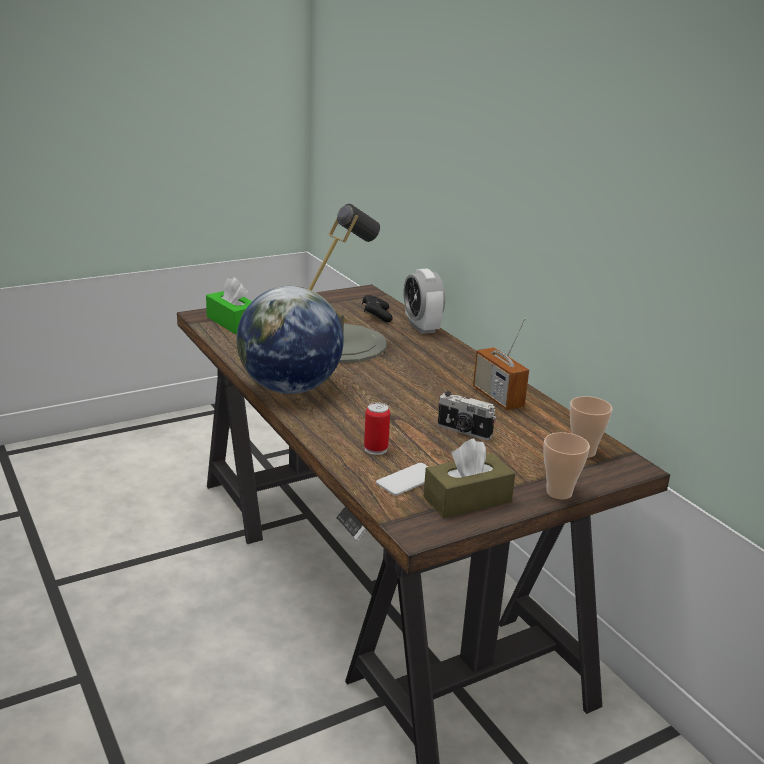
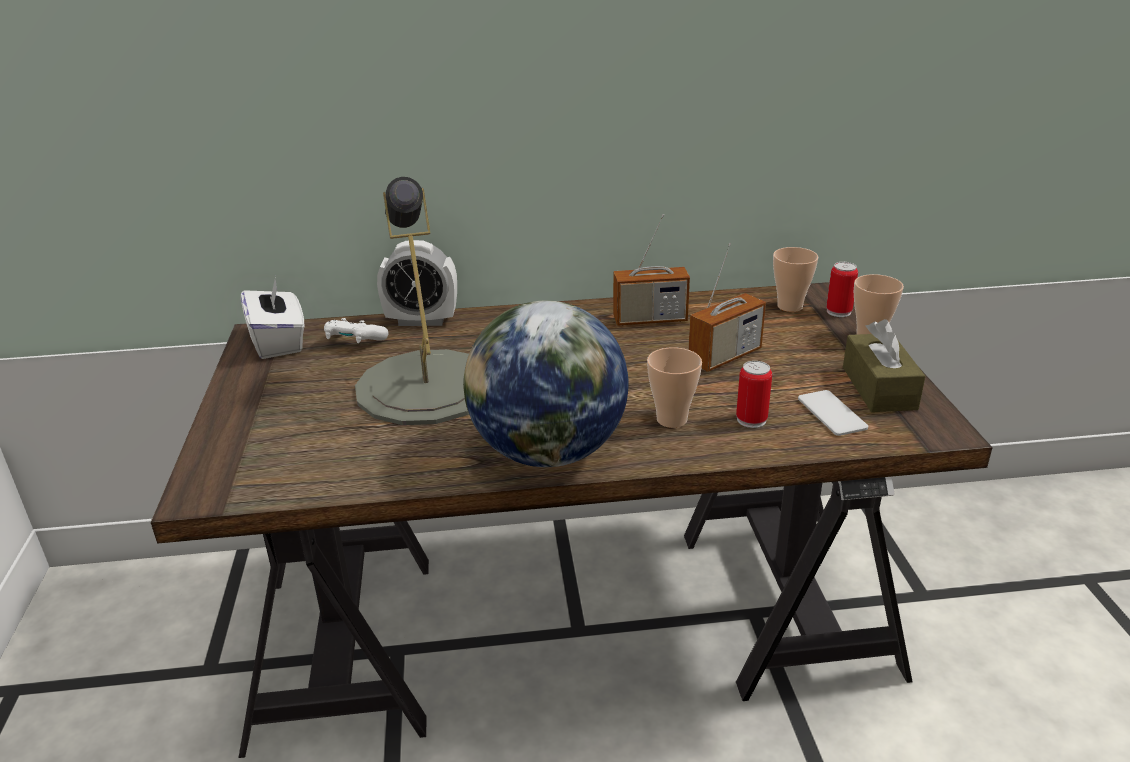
camera: 65 degrees left, 5 degrees up
(233, 322) = (263, 466): green tissue box -> none
(355, 421) = (671, 419): none -> cup
(360, 298) = (279, 342): none -> white tissue box
(376, 316) = (355, 342): black game controller -> white game controller
(463, 431) = (725, 356): camera -> radio
(598, 475) = (838, 311): none -> can

